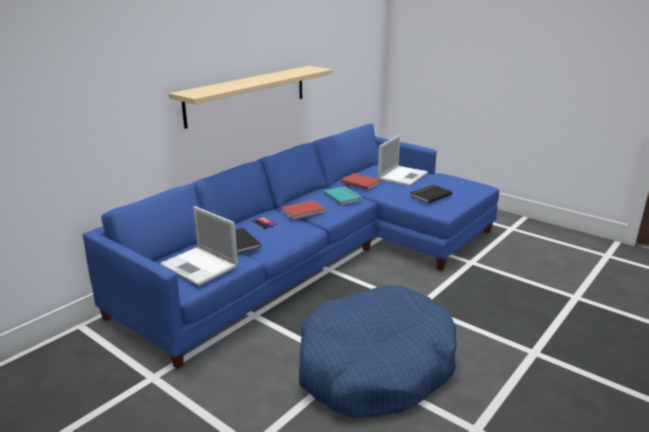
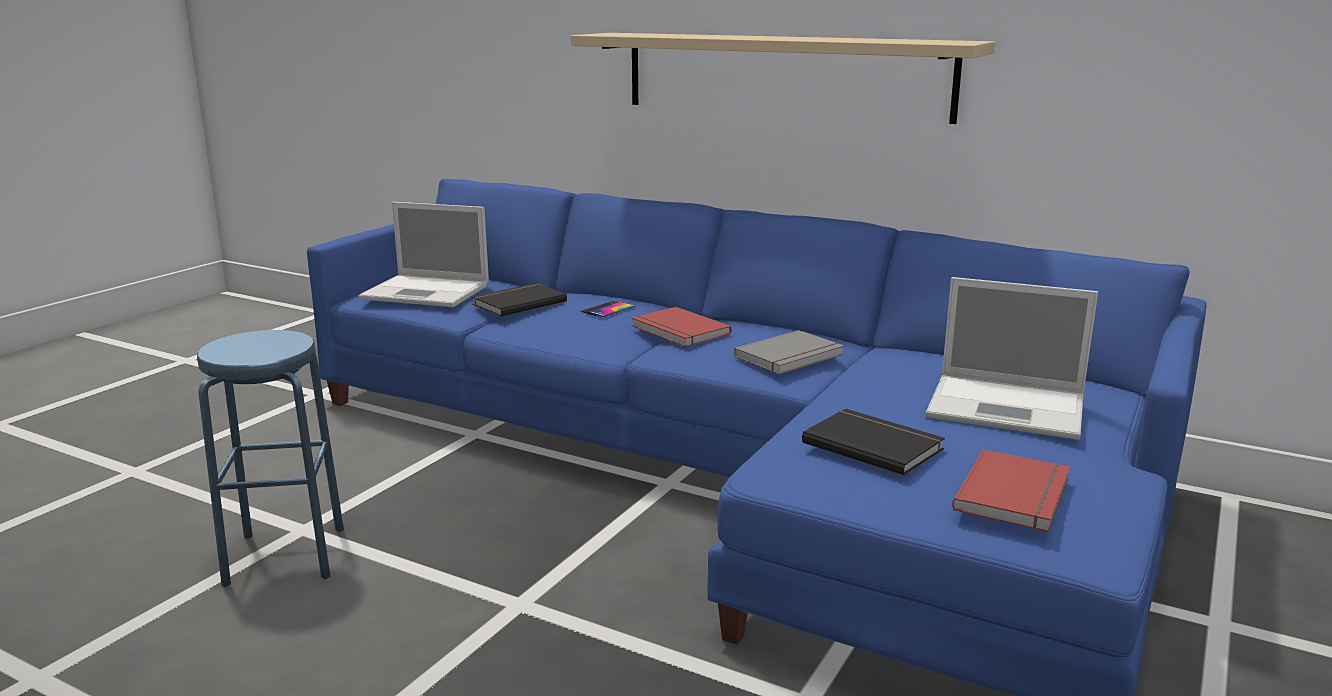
camera: 80 degrees right, 5 degrees down
(200, 266) = (428, 292): laptop -> laptop turned 105 degrees counterclockwise
(343, 197) = (791, 356): turquoise book -> grey book
(361, 182) = (901, 364): red book -> red book (1016, 495)
(375, 367) = (286, 556): blue dog bed -> blue stool

